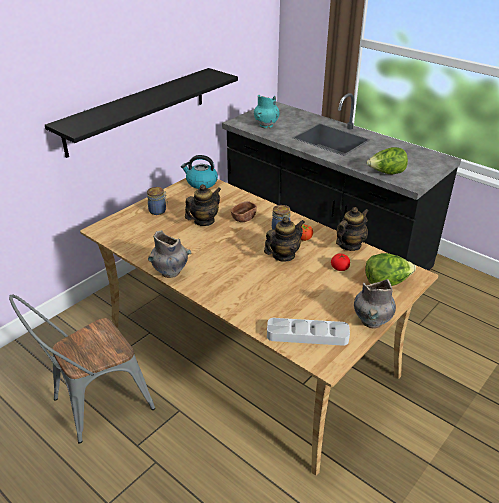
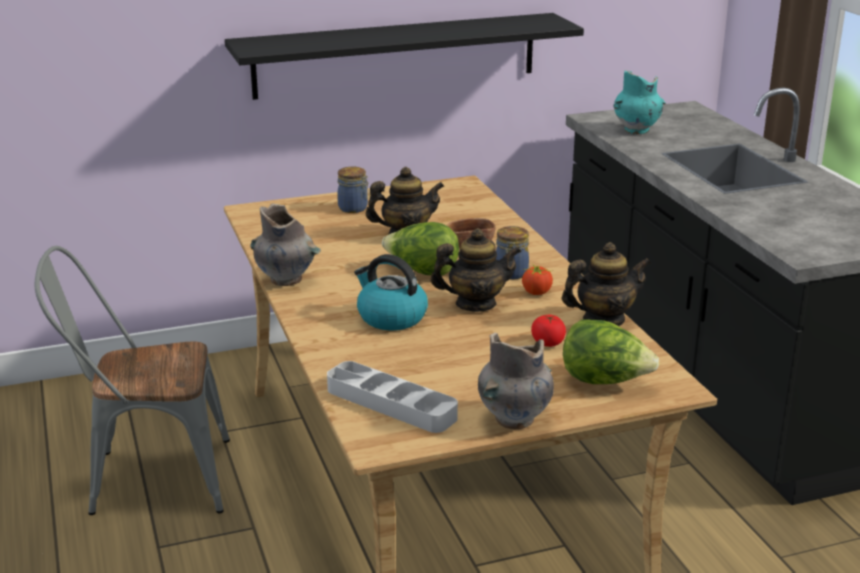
camera: 30 degrees right, 10 degrees down
(201, 183) = (458, 190): kettle -> kettle (390, 317)
(386, 173) = (772, 231): lettuce -> lettuce (422, 272)

